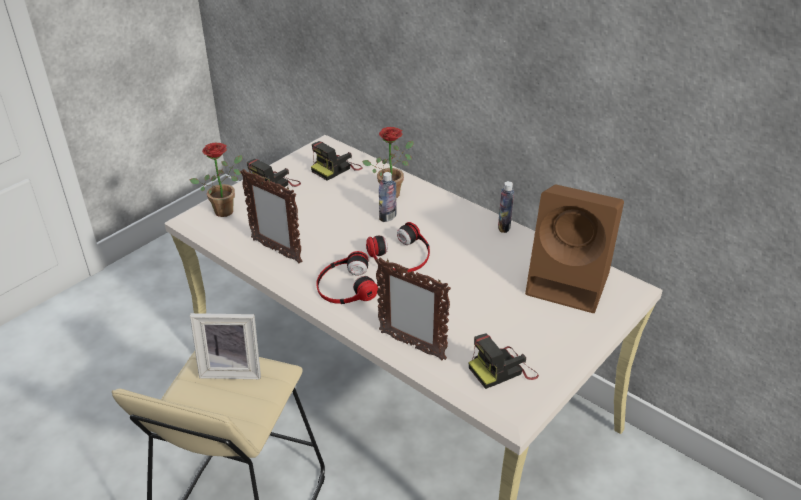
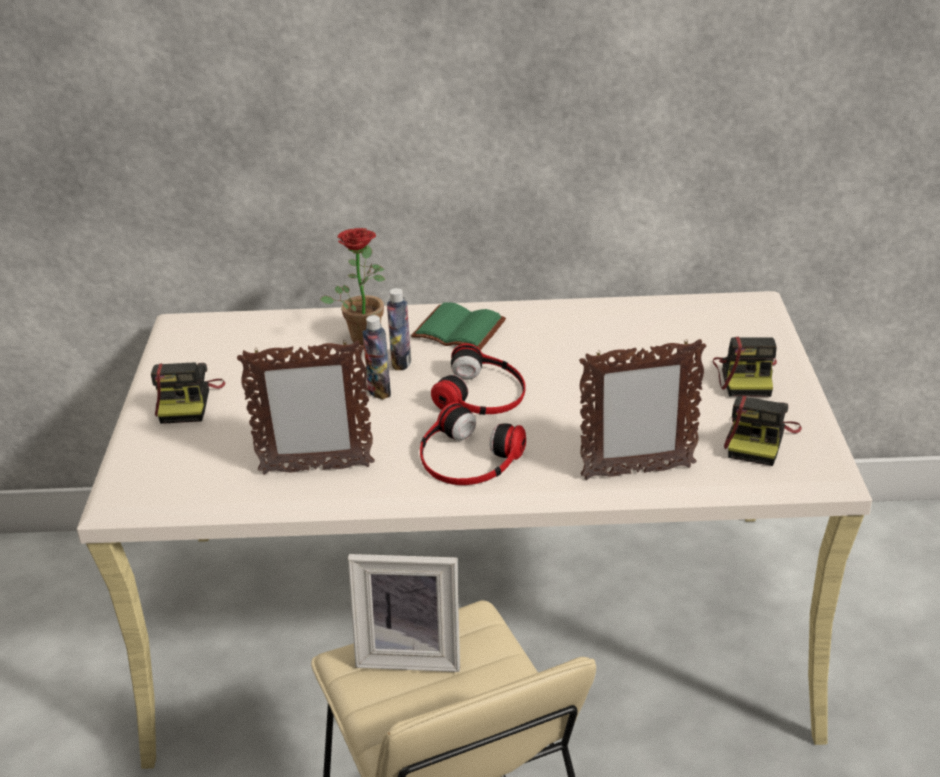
camera: 40 degrees left, 5 degrees down
(226, 209) = (160, 460): potted plant -> none
(232, 369) = (410, 653): picture frame -> picture frame turned 45 degrees clockwise
(336, 168) = (247, 343): camera -> camera (746, 376)
(441, 214) = (461, 329): none -> green book
(504, 227) = (550, 308): bottle -> bottle (379, 391)
(570, 283) = (698, 327): brown speaker -> none

